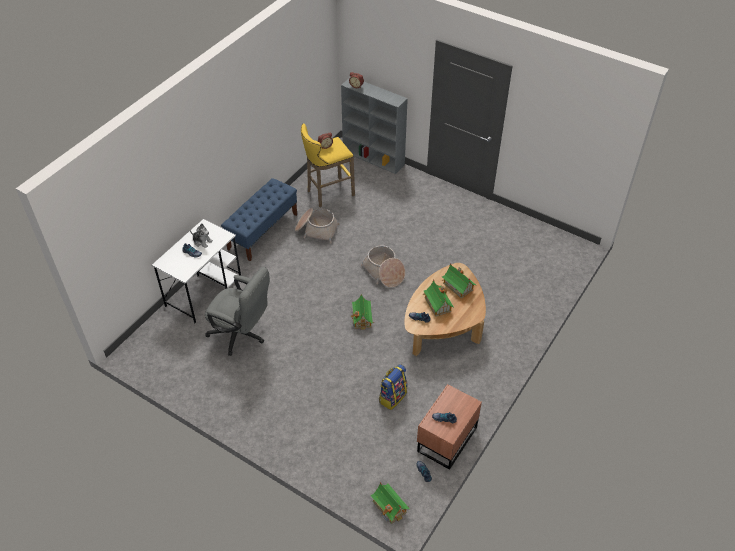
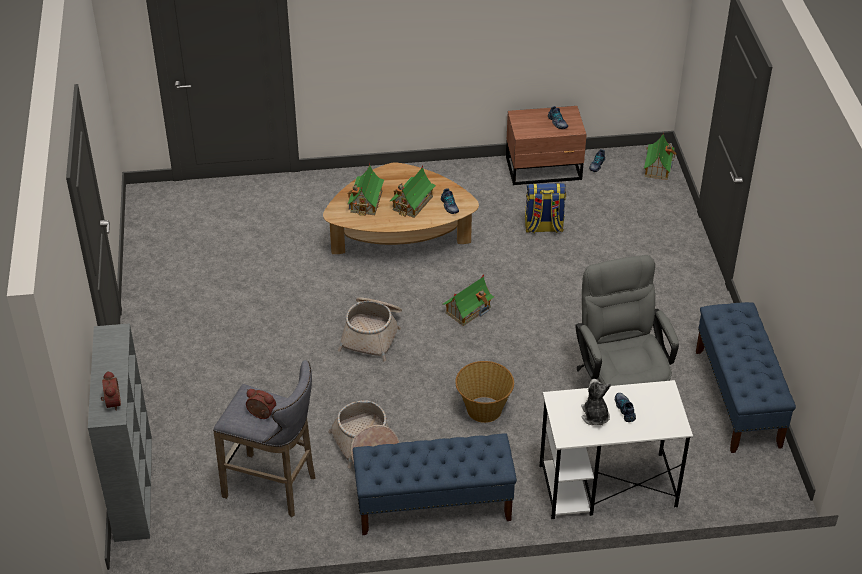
camera: 130 degrees left, 5 degrees down
(185, 380) = (738, 398): none -> blue bench
(293, 280) = (483, 410): none -> basket
(328, 193) = (274, 487): yellow stool -> grey stool

